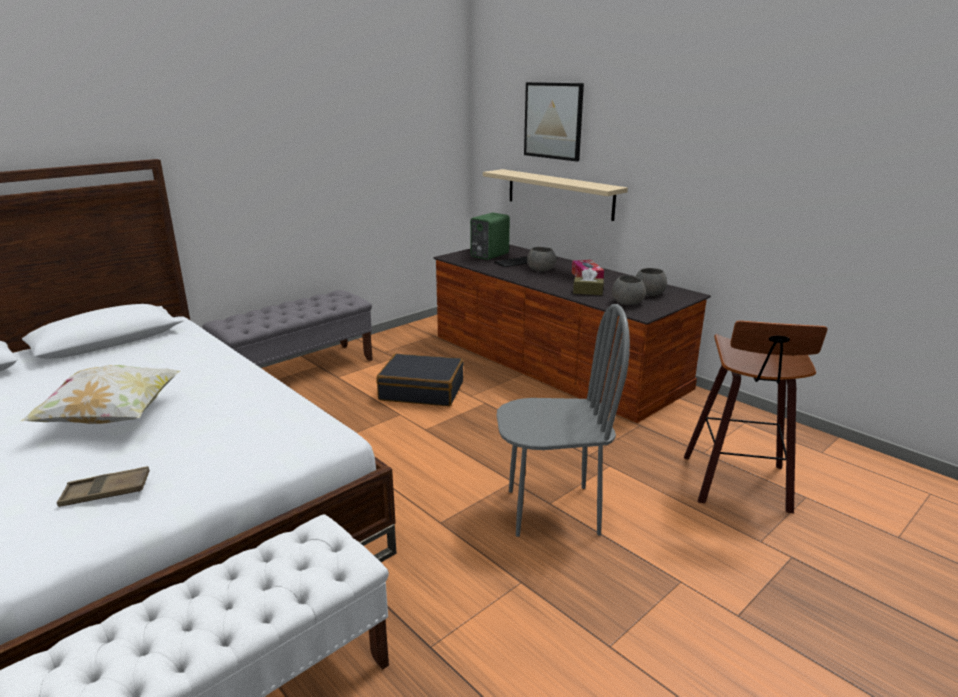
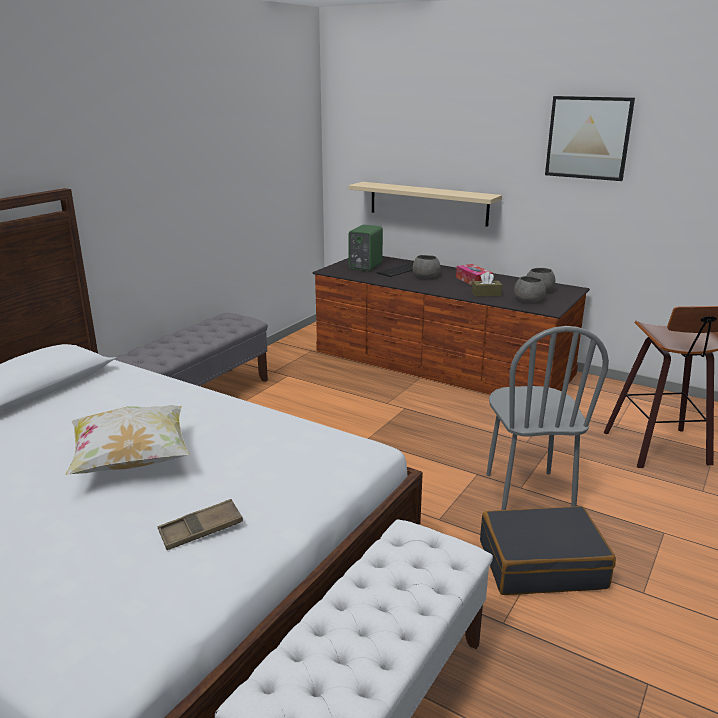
camera: 15 degrees left, 0 degrees up
(422, 391) = (338, 404): black suitcase -> black suitcase (541, 564)
(552, 511) = (527, 493): grey chair -> grey chair turned 105 degrees clockwise
(553, 121) = (420, 134): picture -> picture (588, 138)

